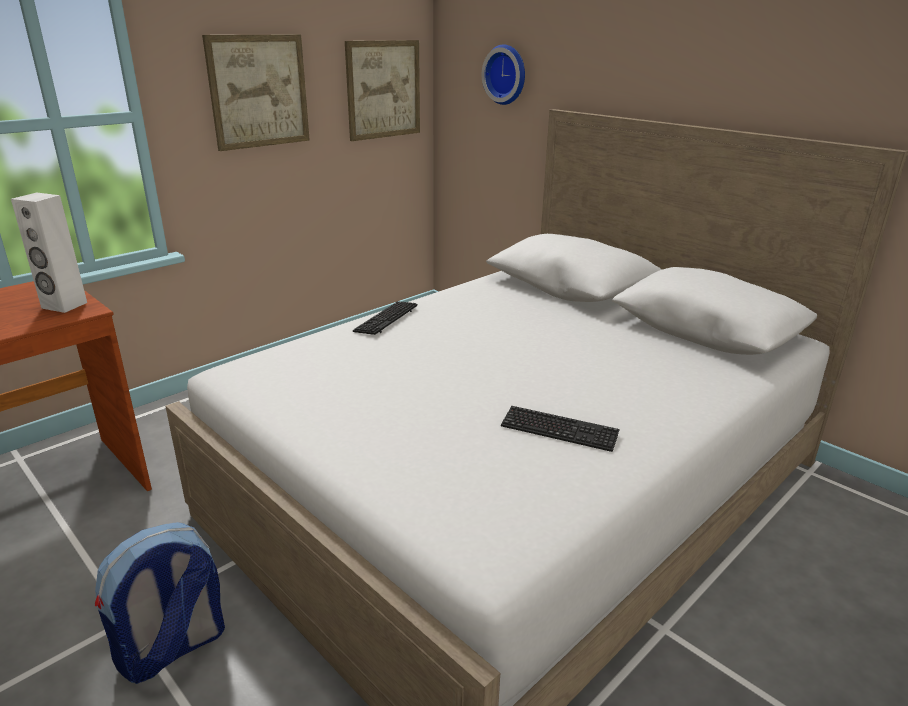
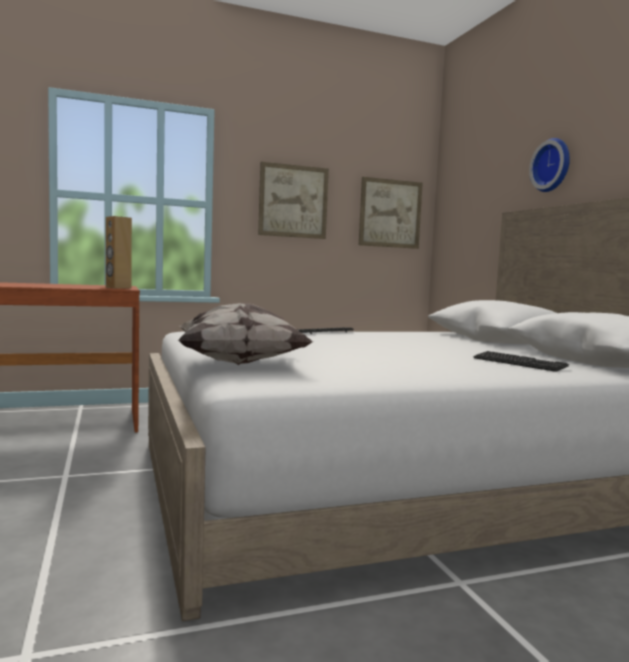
camera: 25 degrees right, 20 degrees down
(64, 305) = (118, 287): white speaker -> brown speaker
(173, 648) = (76, 492): backpack -> none
(413, 479) = (242, 362): none -> pillow
(506, 74) = (478, 196): wall clock -> wall clock (553, 165)
(559, 430) = (382, 366): keyboard -> keyboard (519, 363)

